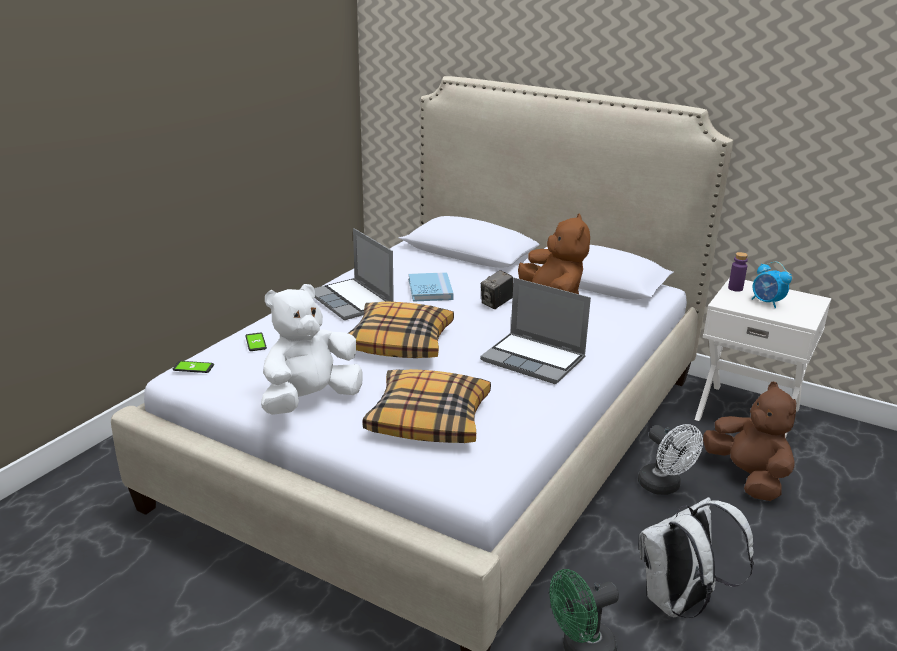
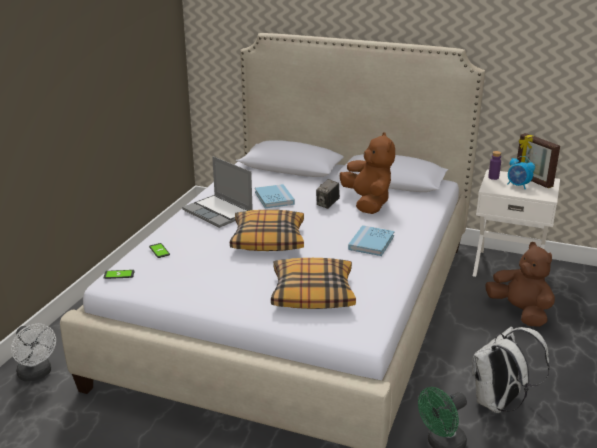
camera: 10 degrees left, 0 degrees up
(310, 400) = (220, 289): white plush toy -> none
(535, 360) = (371, 242): laptop -> blue book
(664, 487) = (465, 326): white fan -> white fan (37, 374)
(790, 298) = (532, 181): none -> picture frame

